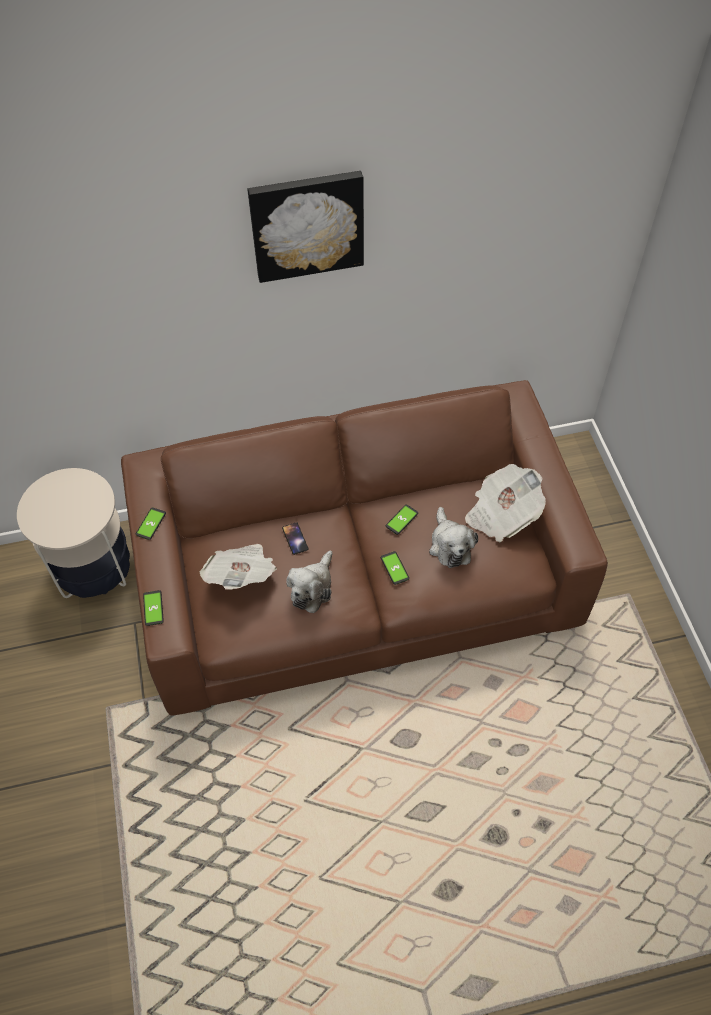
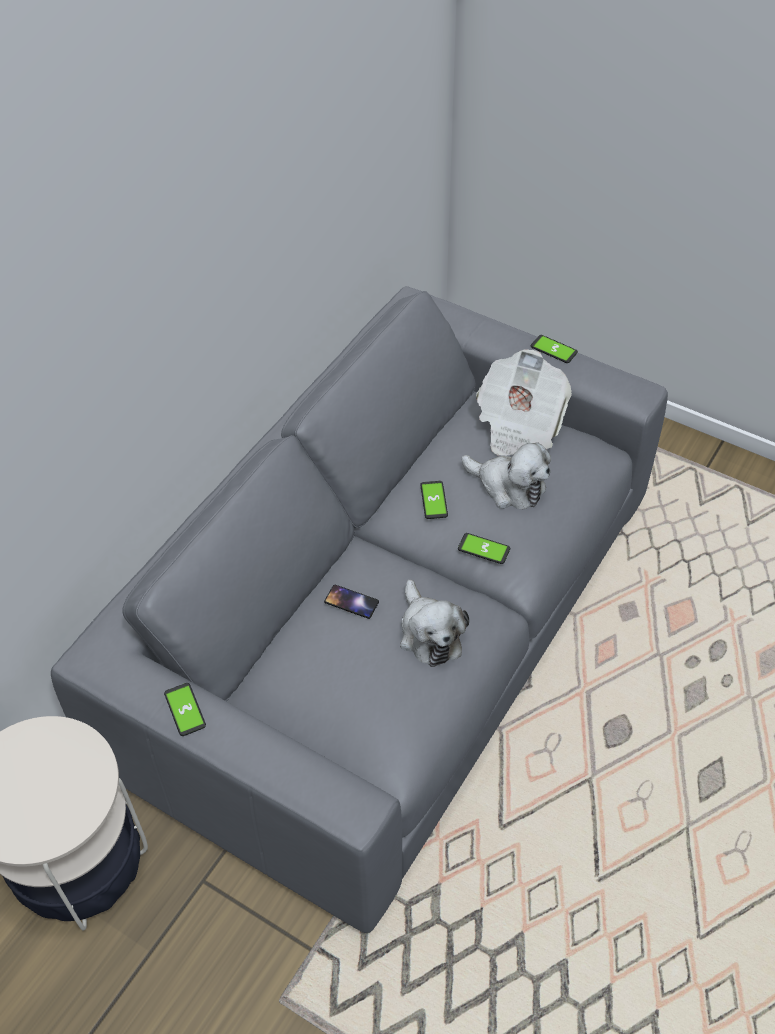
camera: 45 degrees left, 5 degrees down
(153, 608) = (301, 793): phone -> phone (553, 350)
(242, 575) = (340, 684): newspaper -> none
(307, 224) = (179, 169): picture -> none
(356, 574) = (388, 623): brown sofa -> grey sofa

